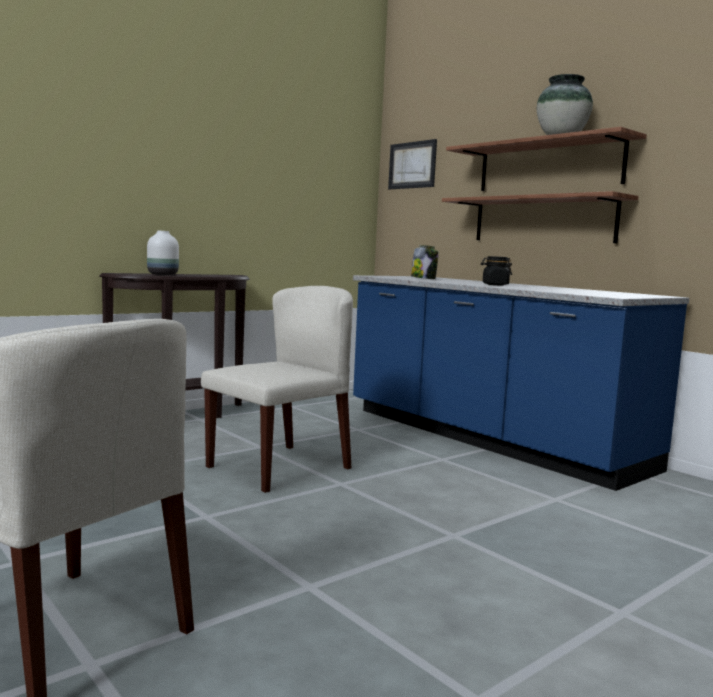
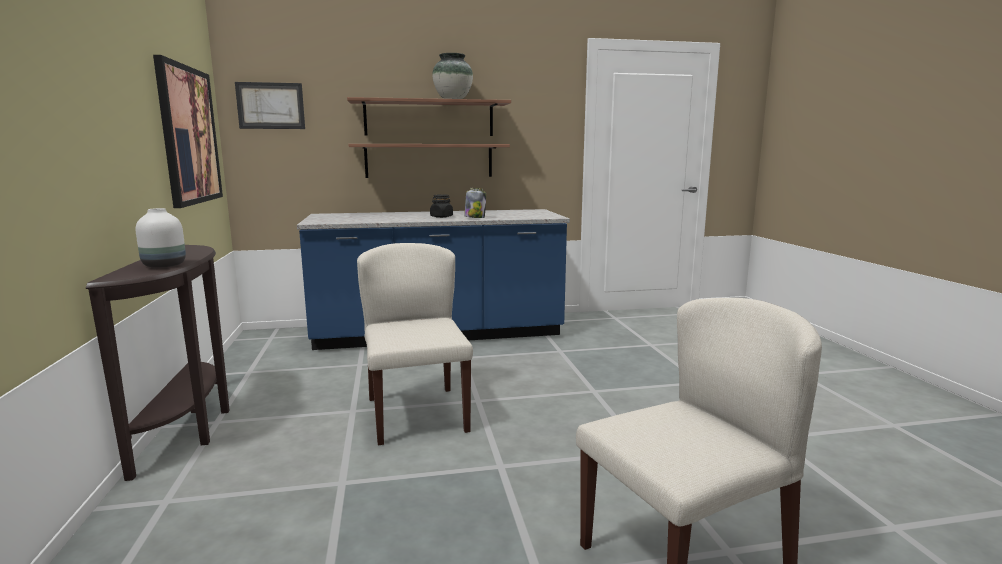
camera: 60 degrees left, 5 degrees up
(304, 190) = (189, 135): none -> picture
(424, 278) = (353, 217): jar -> jar (475, 217)

